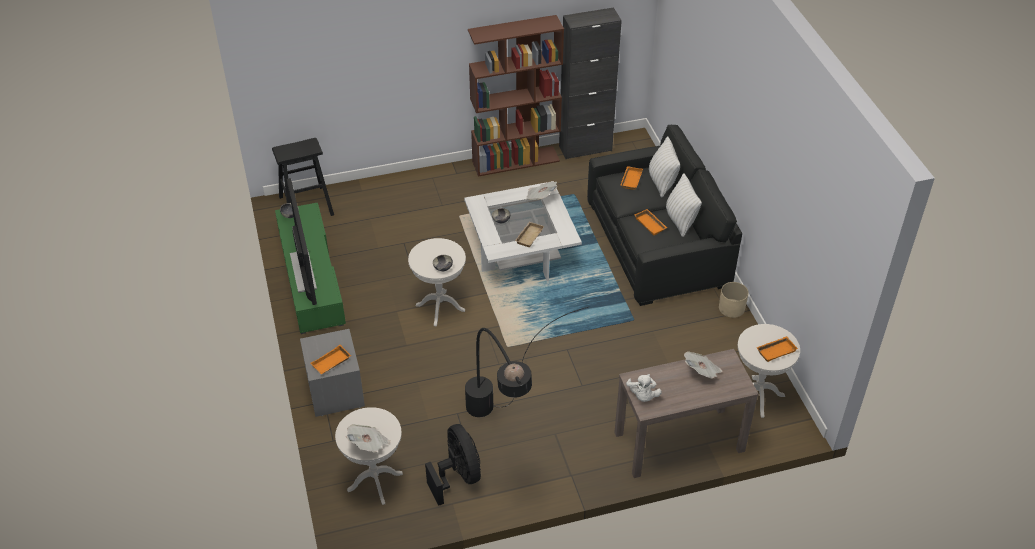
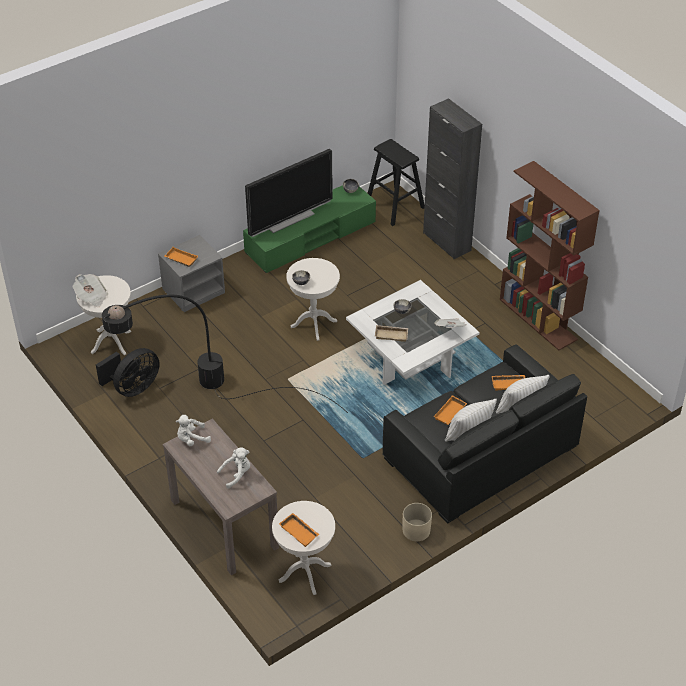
camera: 70 degrees right, 0 degrees up
(585, 148) = (592, 364): black cabinet -> black cabinet (447, 241)
(702, 372) = (237, 474): newspaper -> white plush toy

